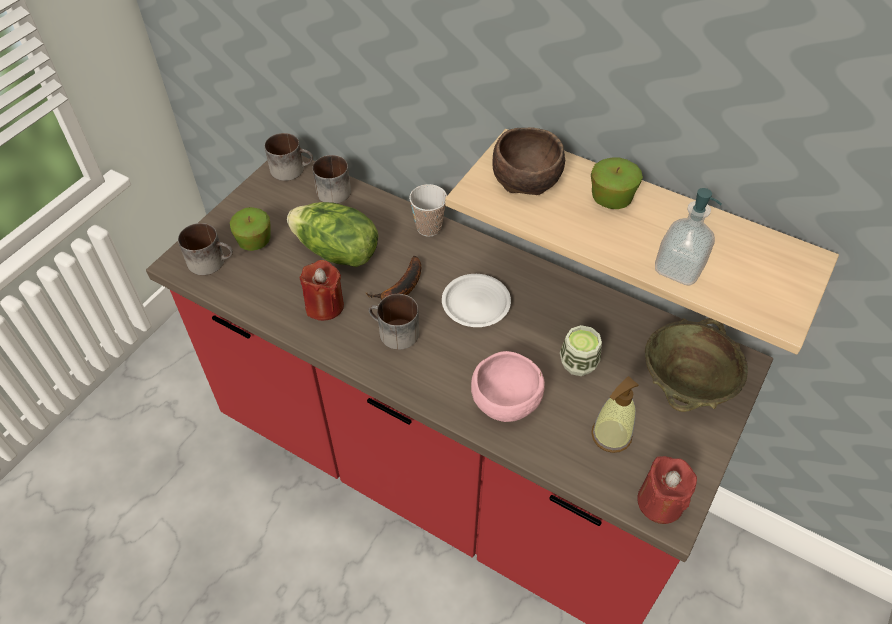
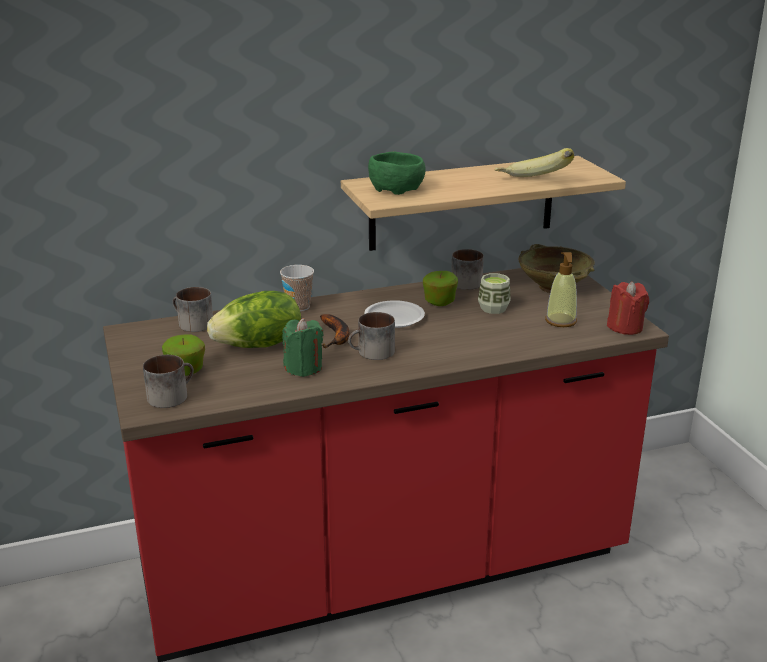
camera: 50 degrees left, 25 degrees down
(292, 168) = (137, 330): mug -> mug (468, 281)
(324, 306) = (303, 368): red candle -> green candle
(507, 400) = (489, 339): pink bowl -> none
(528, 178) = (396, 188): brown bowl -> green bowl
(611, 199) = (453, 178): apple -> apple (439, 302)
(678, 268) = (532, 183): soap dispenser -> banana

